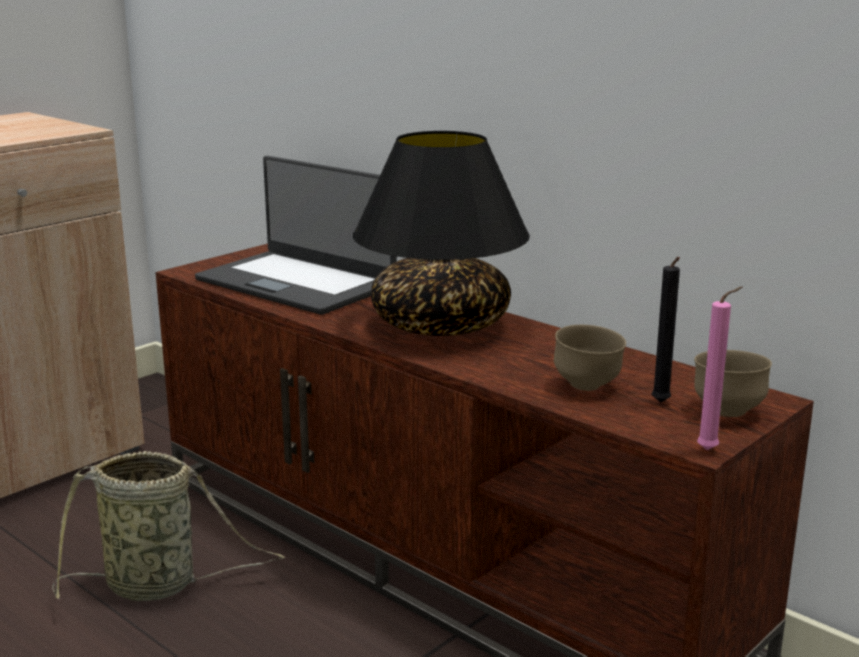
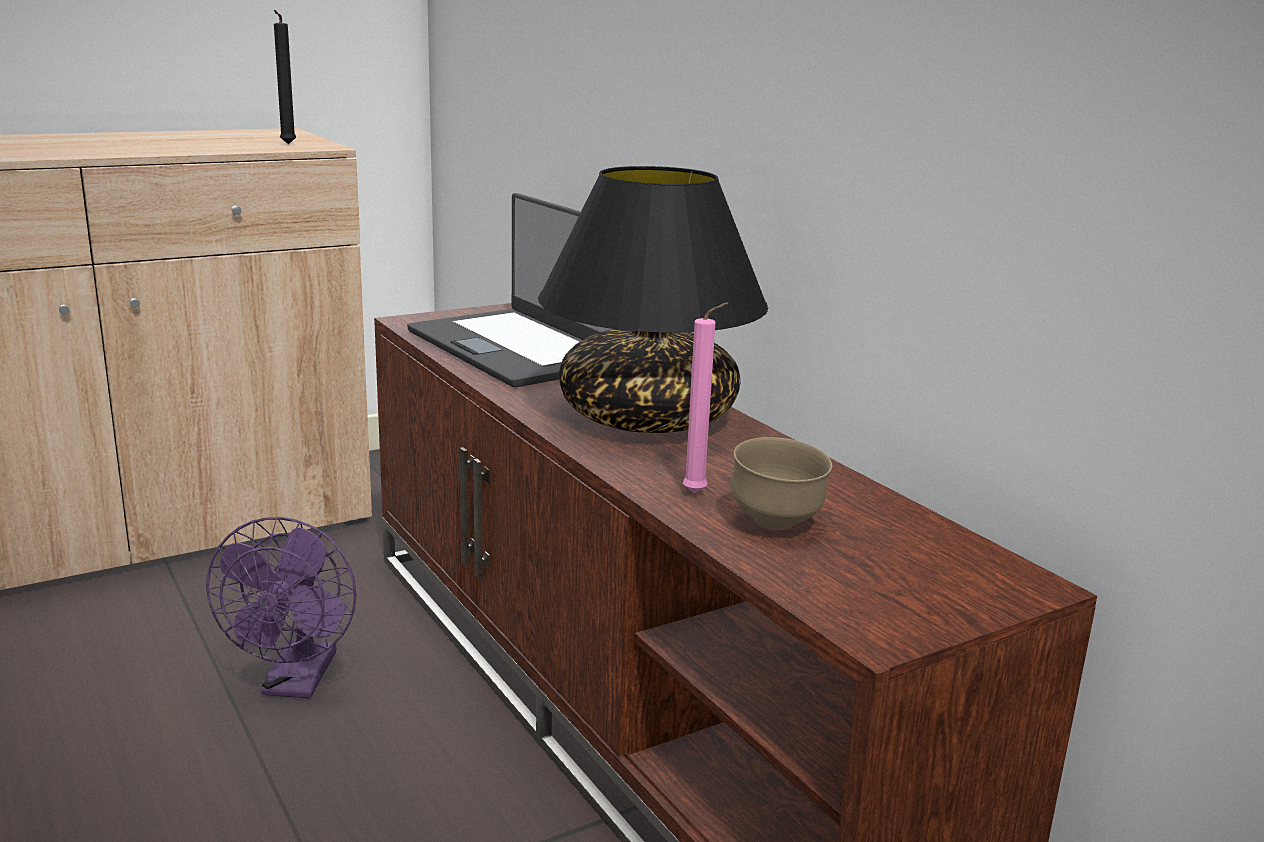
camera: 15 degrees right, 0 degrees up
(158, 585) = (296, 683): basket -> purple fan
(661, 404) = (863, 564): black candle -> black candle (287, 144)
(711, 450) = (888, 643): pink candle -> pink candle (698, 494)
(727, 412) = (952, 590): brown bowl -> none

